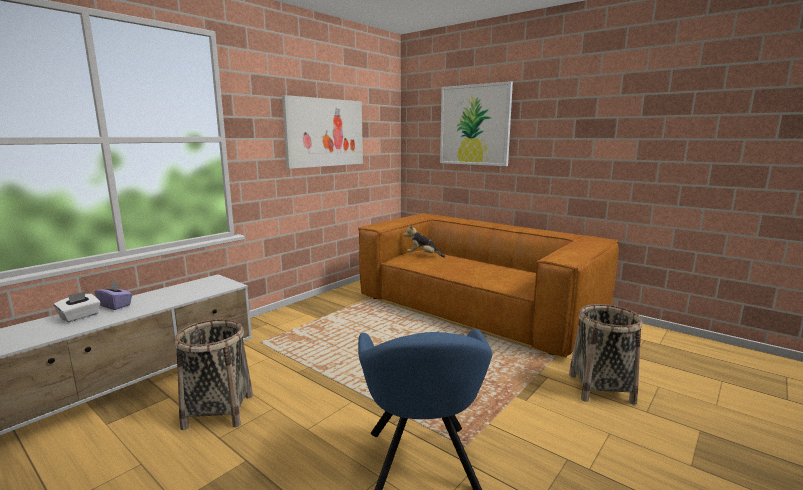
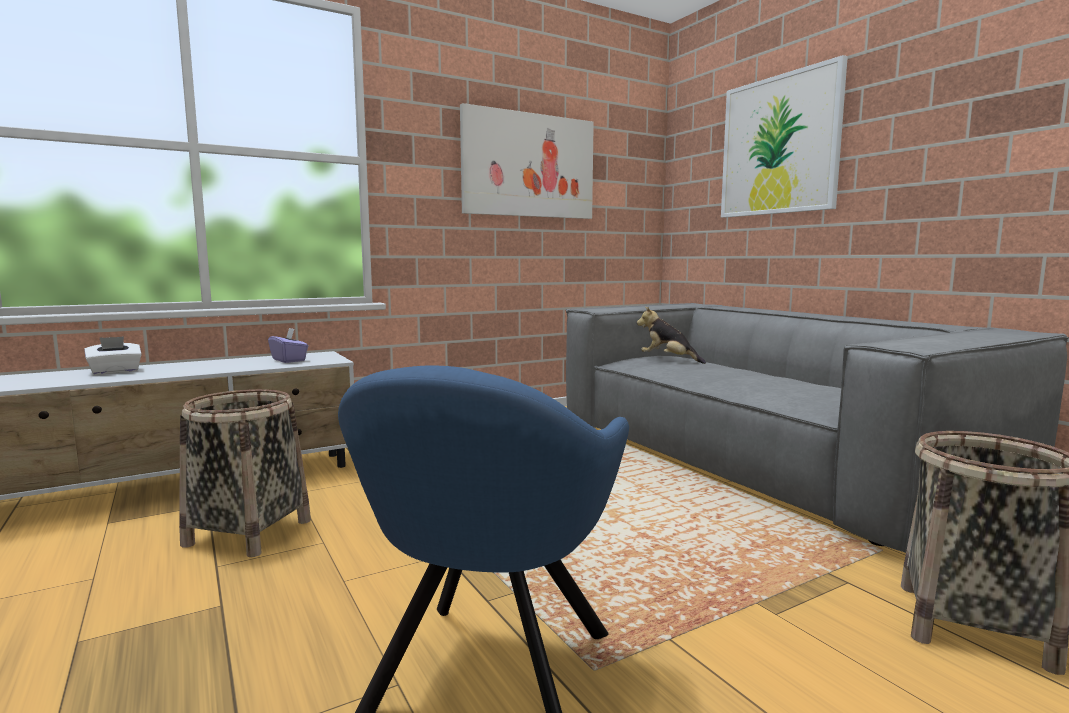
camera: 20 degrees right, 5 degrees down
(116, 305) = (169, 366): purple tissue box -> purple tissue box (289, 360)
(477, 307) = (758, 455): brown sofa -> grey sofa

